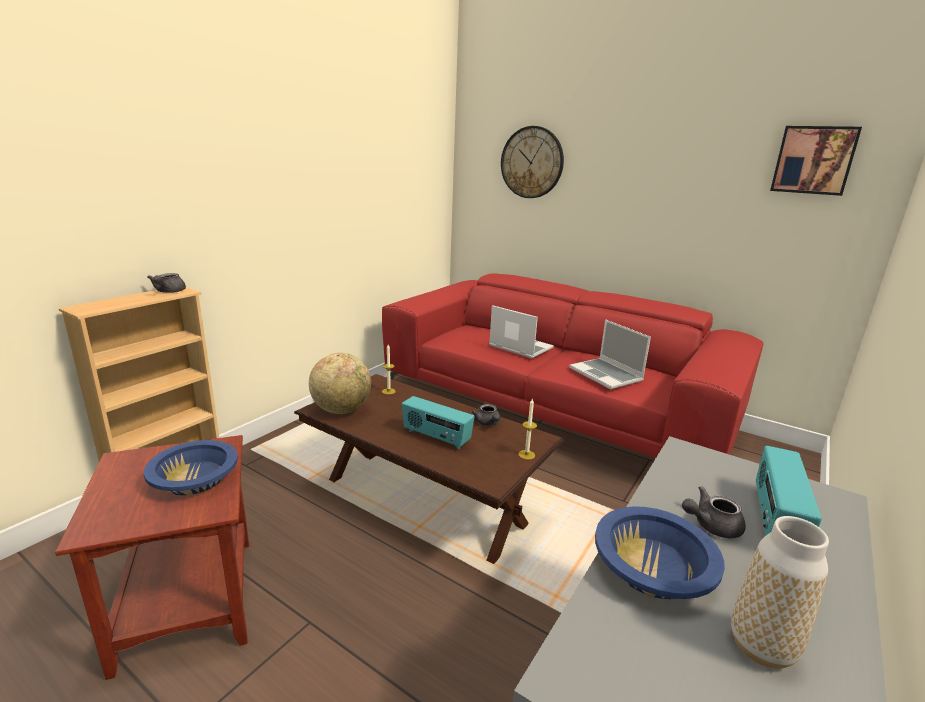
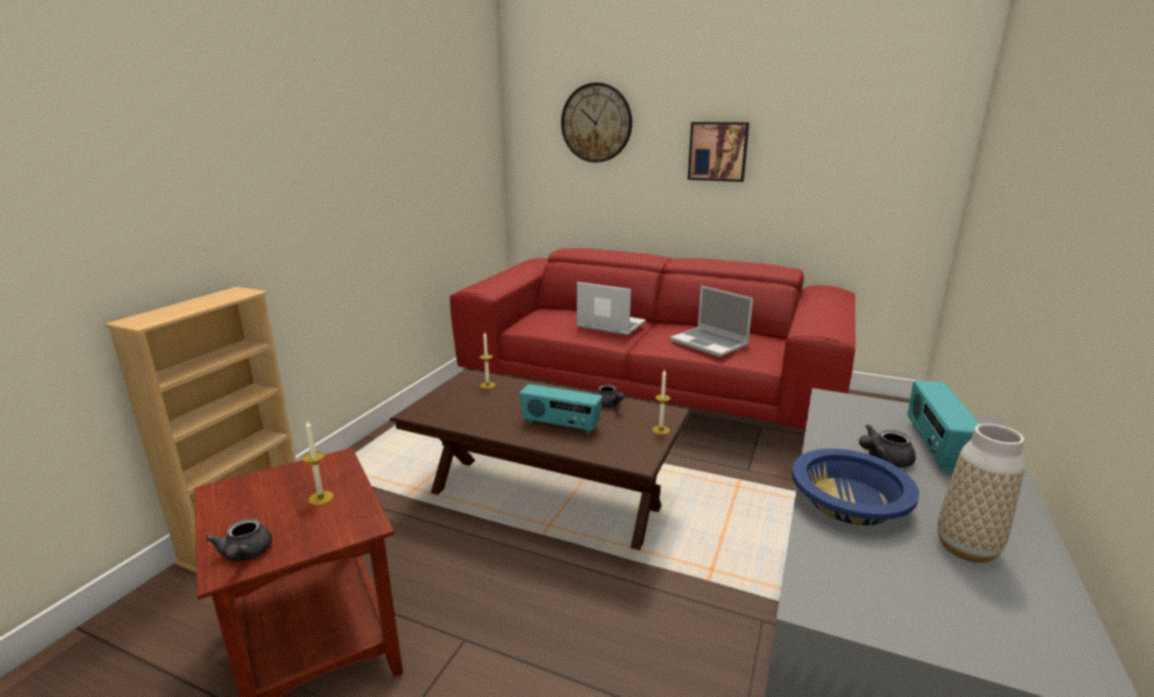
camera: 10 degrees left, 0 degrees up
(168, 292) = (228, 294): grey teapot -> grey teapot (245, 555)
(194, 478) = (321, 498): blue bowl -> candle
(341, 410) = (444, 410): globe -> none
(814, 160) = (888, 107): picture -> picture (718, 151)

